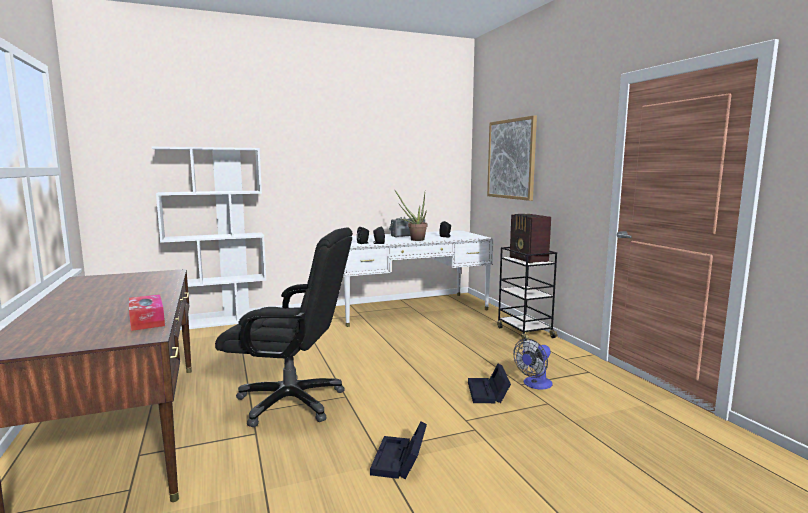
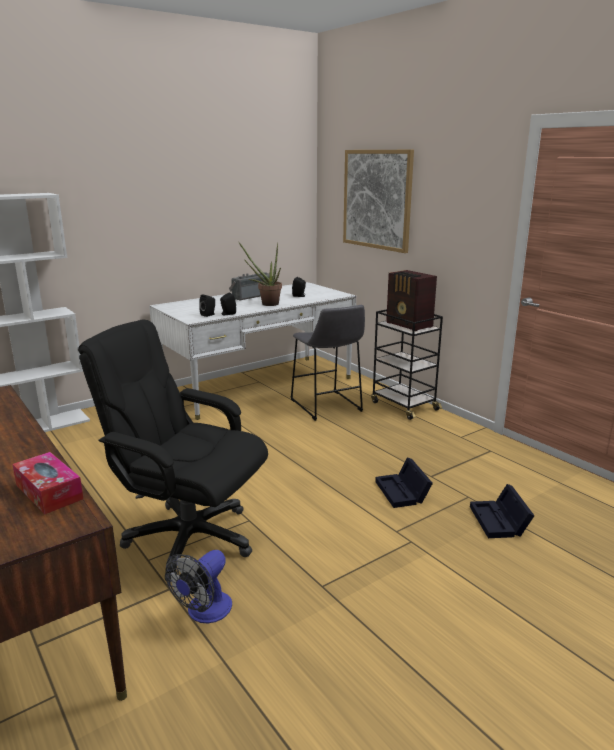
camera: 15 degrees left, 10 degrees up
(292, 402) = (189, 538): black office chair -> black office chair turned 150 degrees counterclockwise
(399, 461) = (353, 595): black storage box -> black storage box (500, 522)
(456, 327) = (327, 407): none -> grey stool
(535, 384) = (445, 474): fan -> fan (204, 612)

